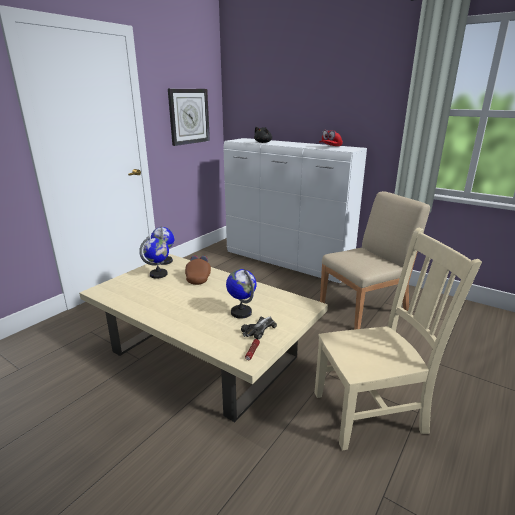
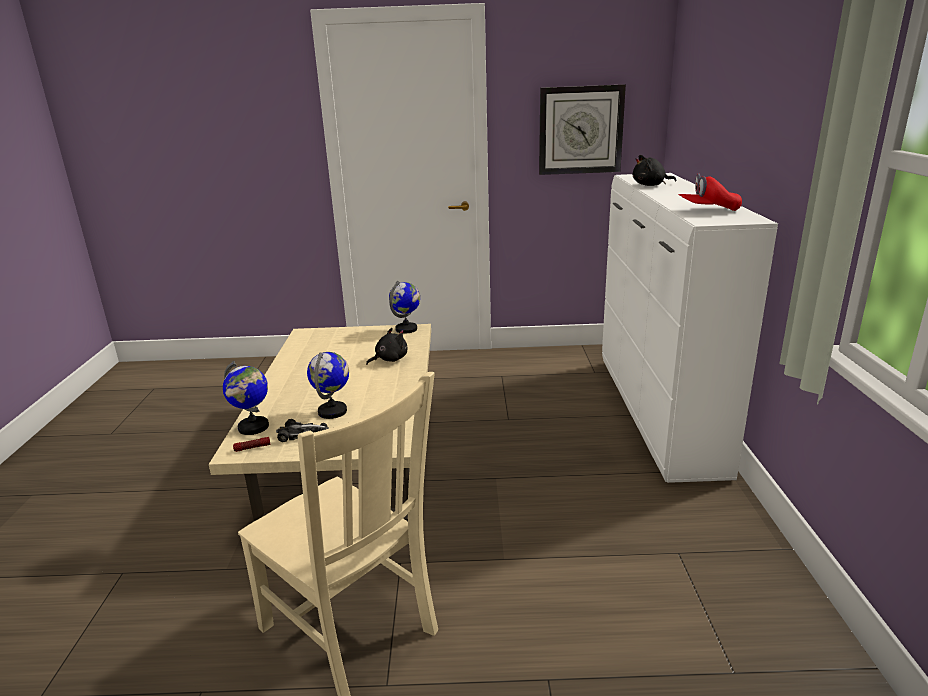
camera: 55 degrees right, 0 degrees up
(159, 274) = (371, 340): globe -> globe (253, 427)
(198, 277) = (389, 359): brown cap -> black plush toy
(364, 308) = (625, 537): beige chair -> none

